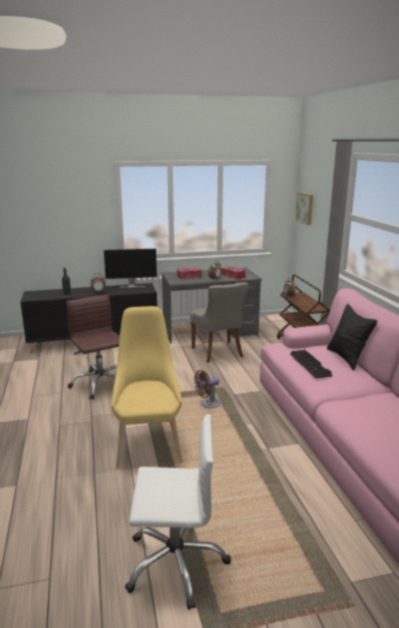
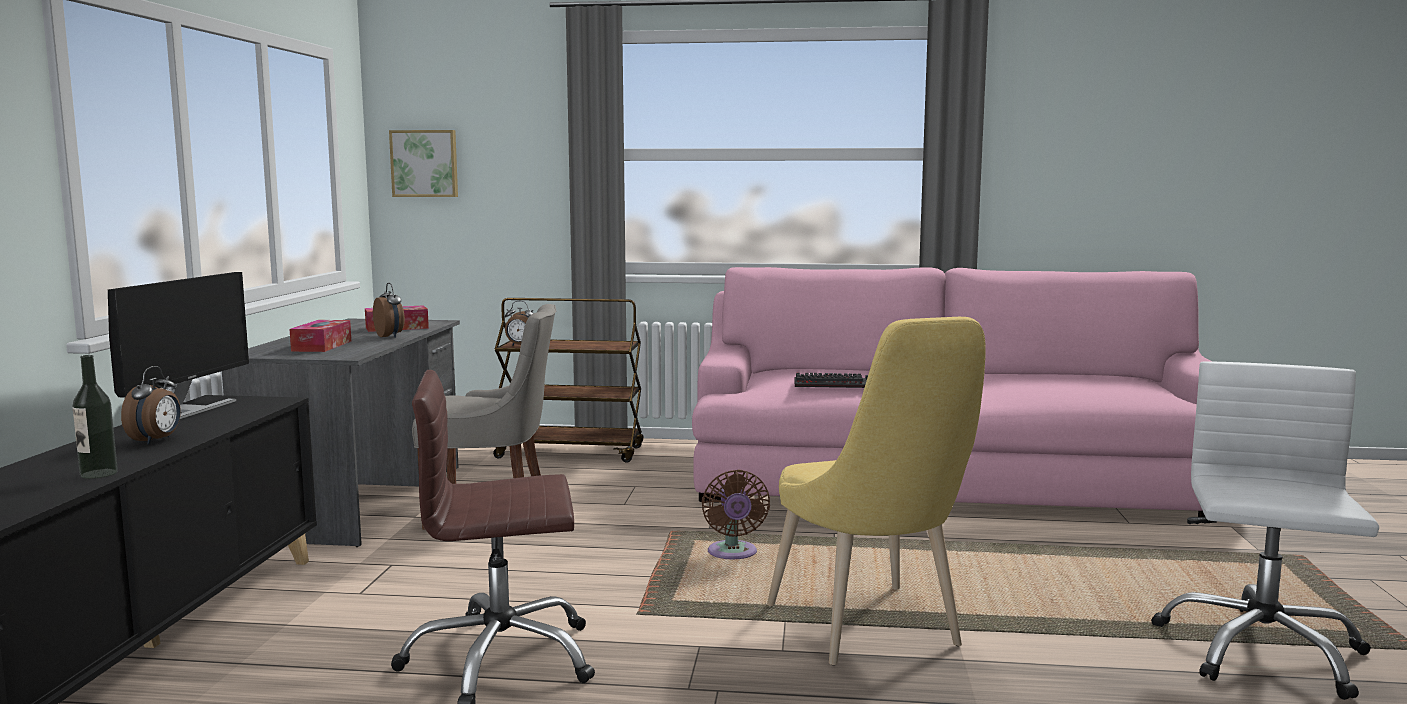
camera: 70 degrees left, 10 degrees down
(148, 444) = (869, 631): yellow chair -> yellow chair turned 120 degrees counterclockwise
(347, 358) = (836, 369): black pillow -> none

